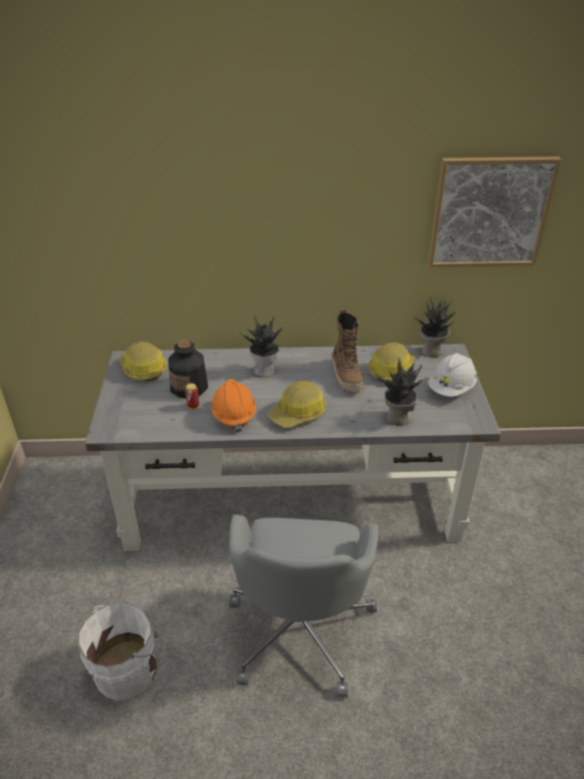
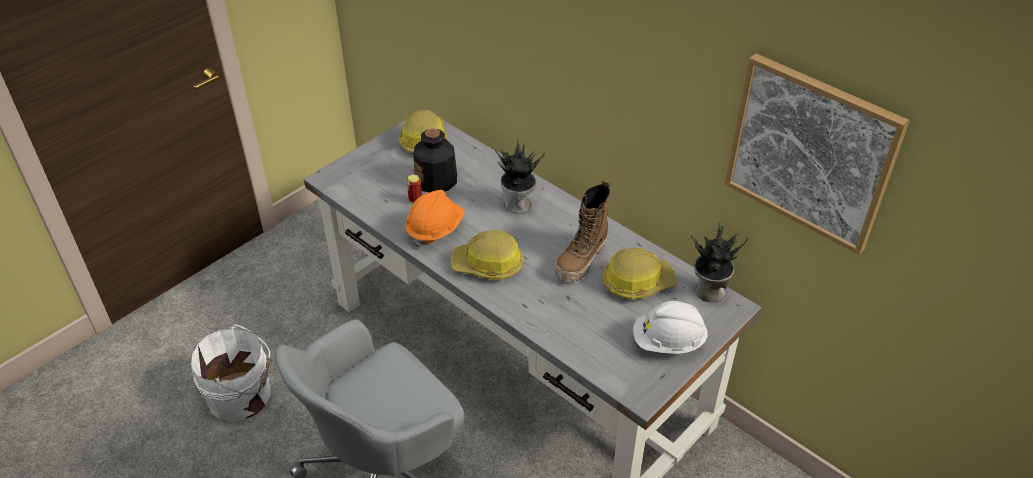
camera: 45 degrees right, 5 degrees up
(397, 418) = (568, 332): potted plant -> none

